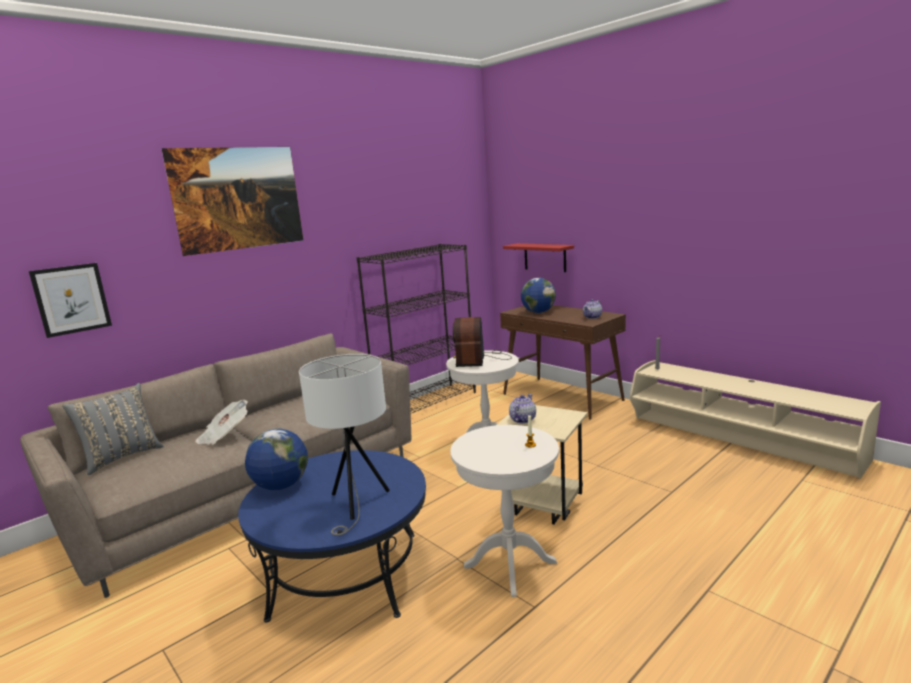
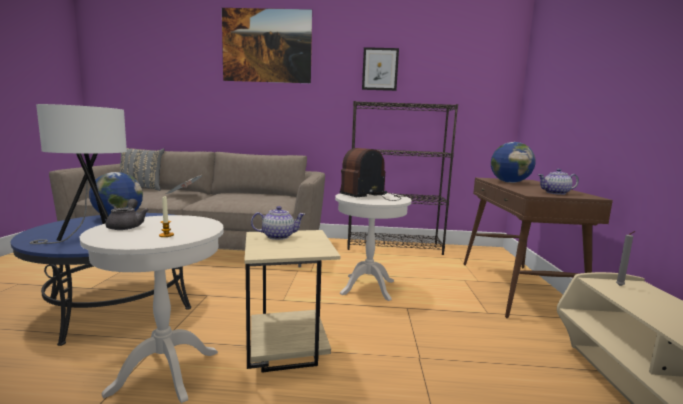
camera: 45 degrees right, 5 degrees down
(71, 299) = (159, 95): picture -> picture (380, 69)
(484, 455) = (127, 226): none -> grey teapot
(545, 257) = (554, 128): red shelf -> none

